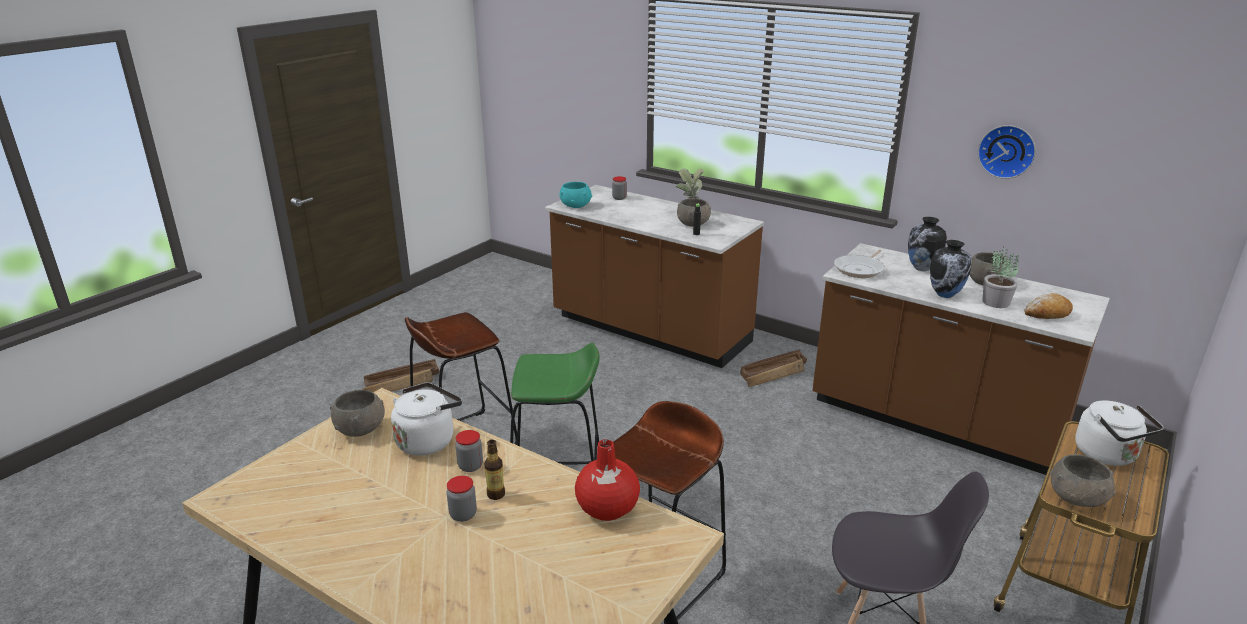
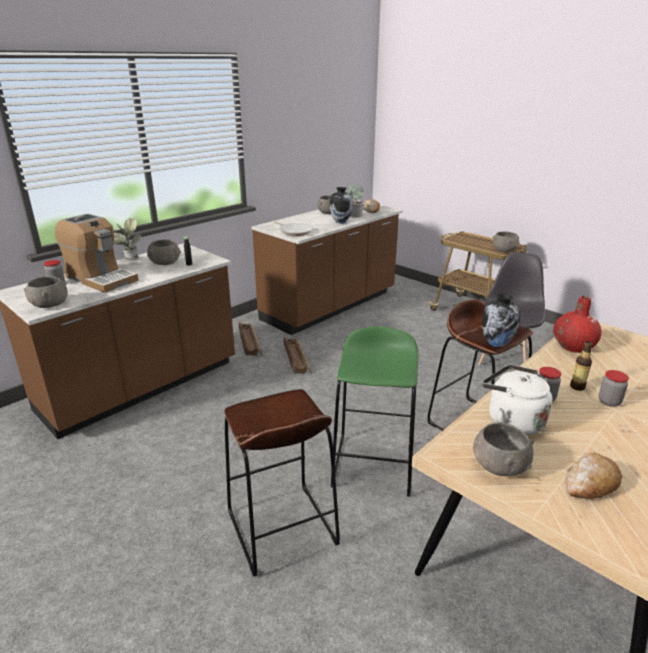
camera: 80 degrees left, 0 degrees up
(327, 476) = (590, 483): none -> bread
(402, 383) = (118, 597): crate -> crate (296, 360)
(575, 205) = (49, 304): turquoise bowl -> grey bowl
(638, 209) = (100, 279): none -> coffee machine
(921, 268) = (302, 220): vase -> vase (497, 344)
(1007, 151) = (294, 138): wall clock -> none
(1108, 455) = (468, 240): white kettle -> none

